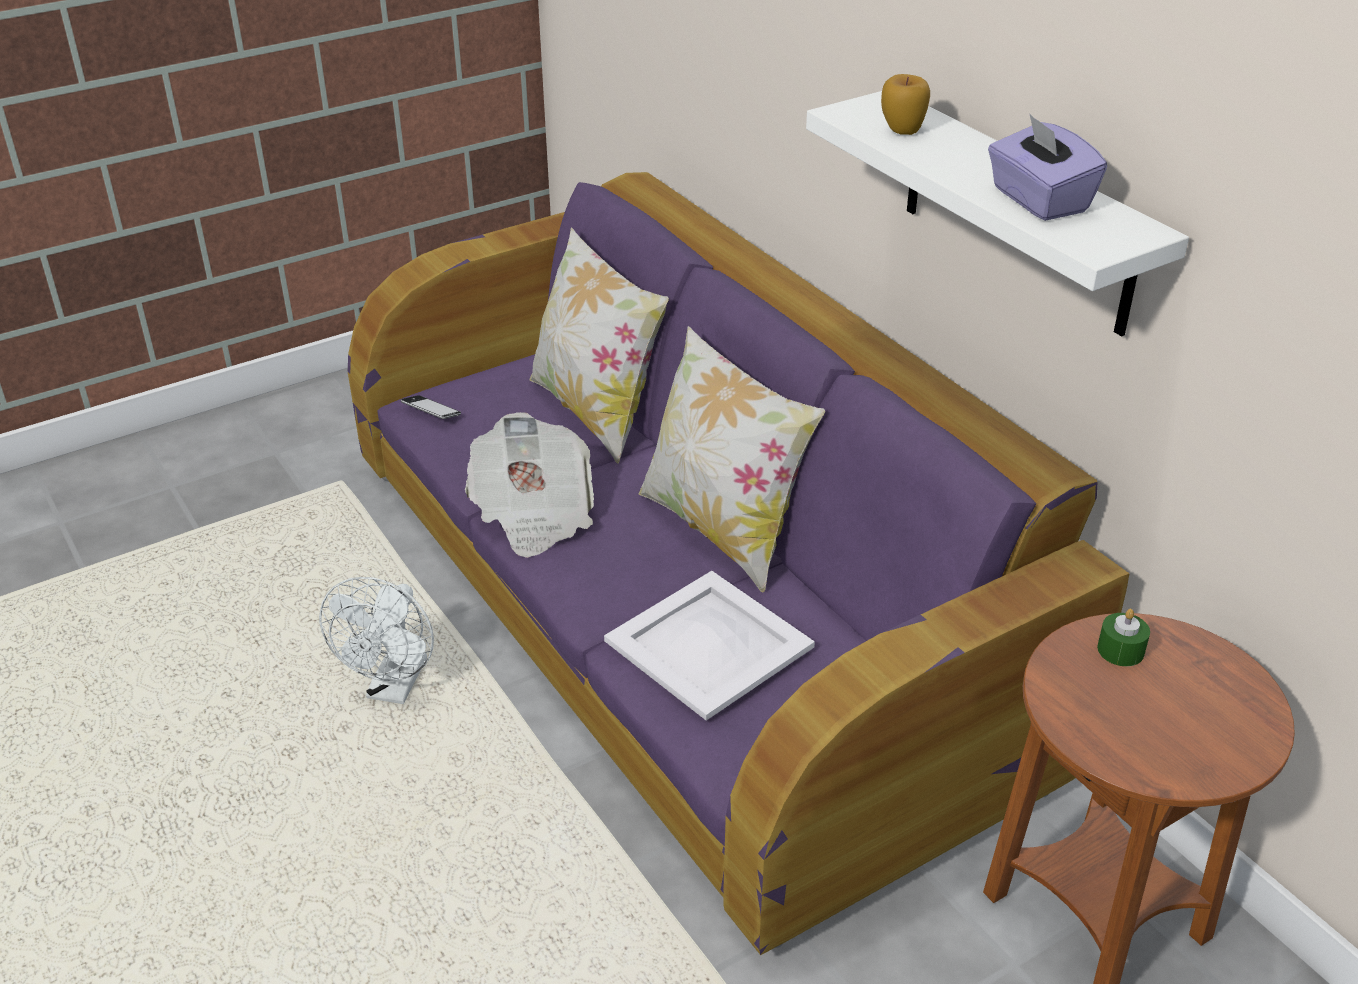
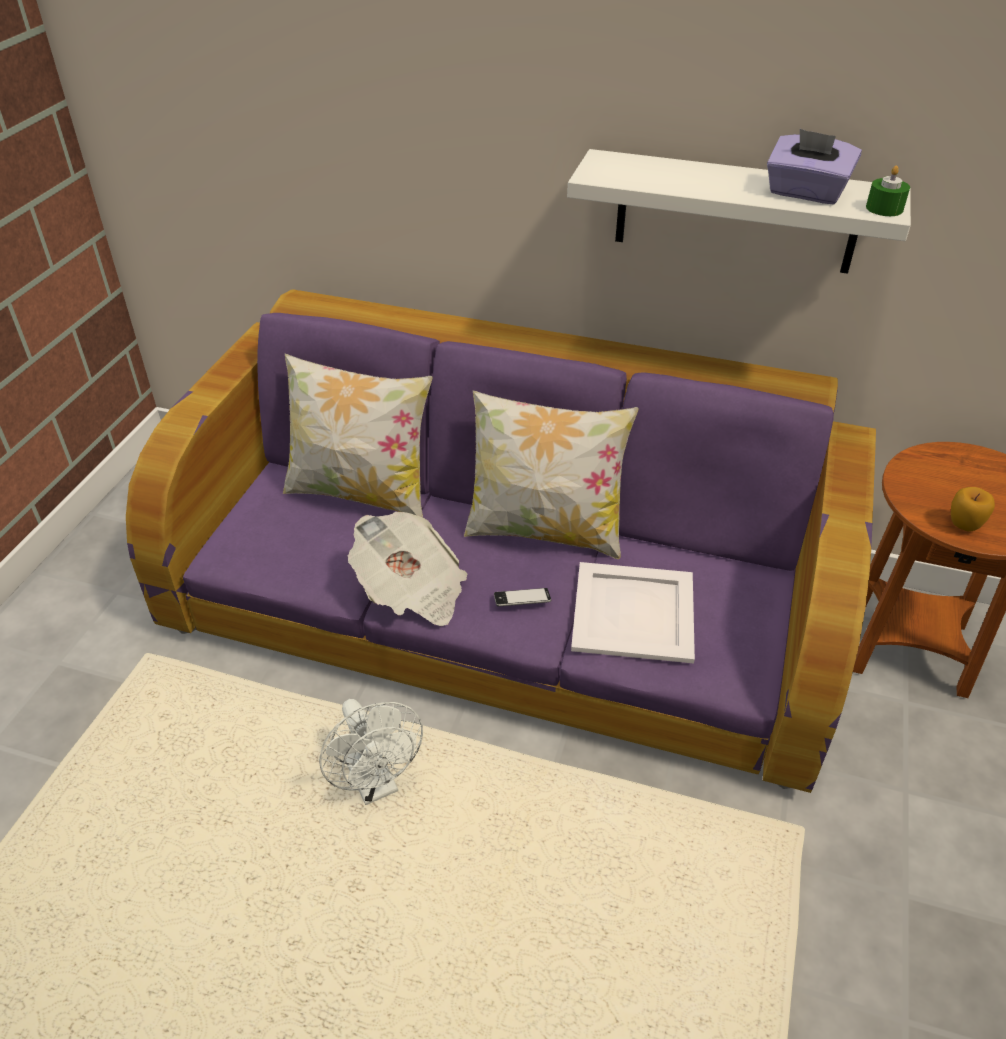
camera: 40 degrees left, 5 degrees up
(431, 412) = (237, 555): phone -> phone (522, 600)
(902, 131) = (651, 175): apple -> apple (963, 526)
(1120, 650) = (925, 476): green candle -> green candle (884, 208)

